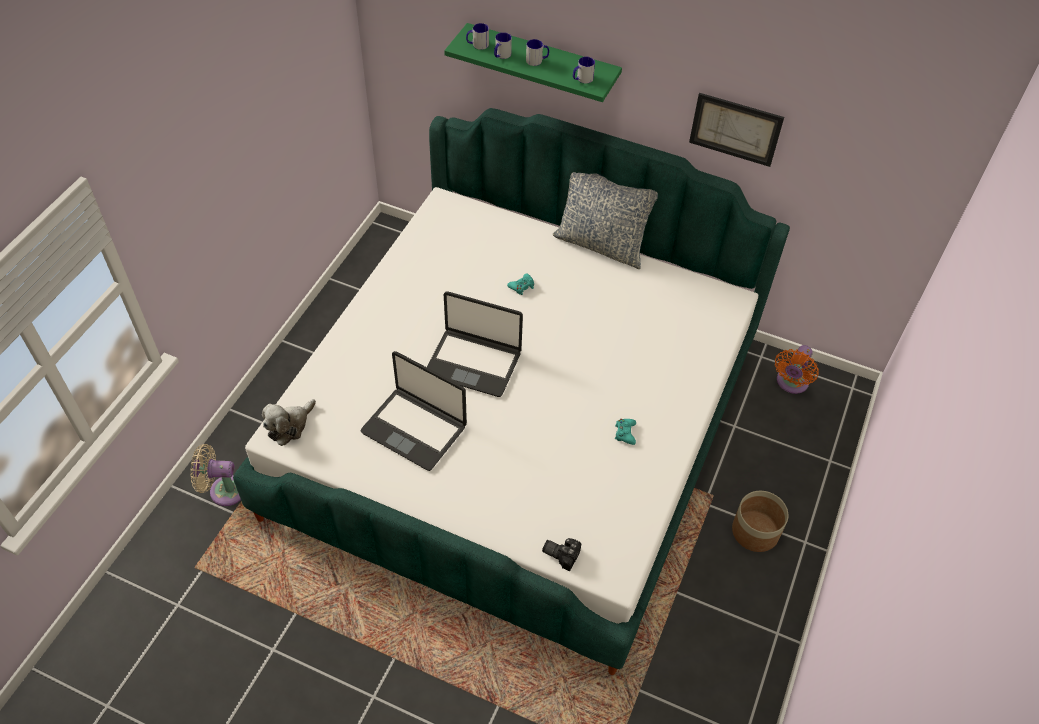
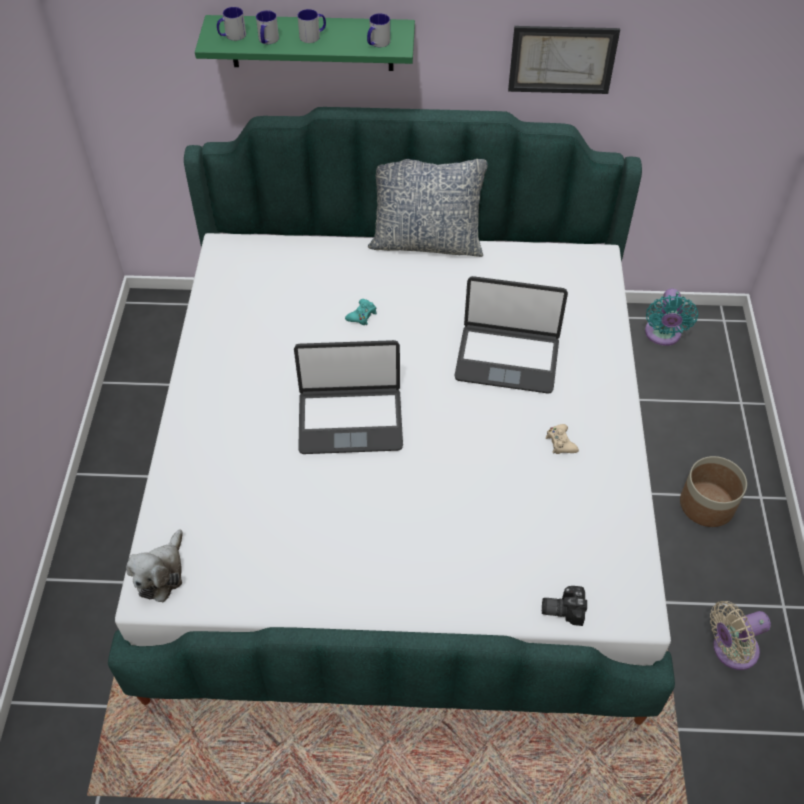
camera: 20 degrees left, 0 degrees up
(223, 490) = (82, 683): beige fan -> beige fan (730, 650)
(414, 428) = (318, 522): laptop -> laptop (507, 358)
(625, 433) = (560, 443): turquoise game controller -> beige game controller
(791, 383) = (662, 335): orange fan -> turquoise fan

